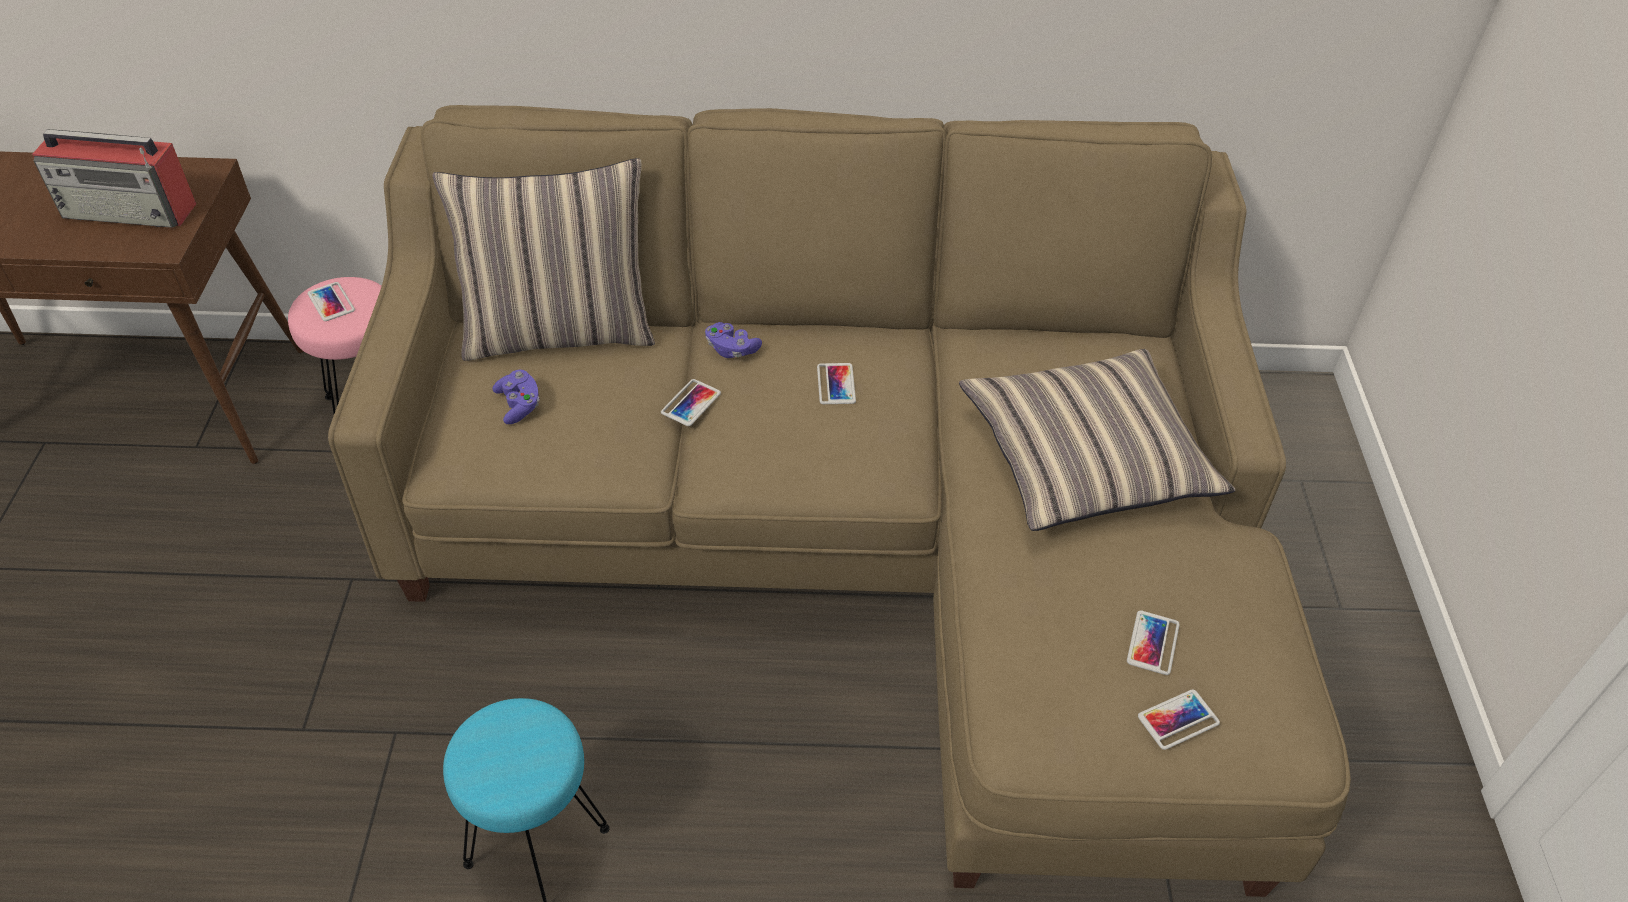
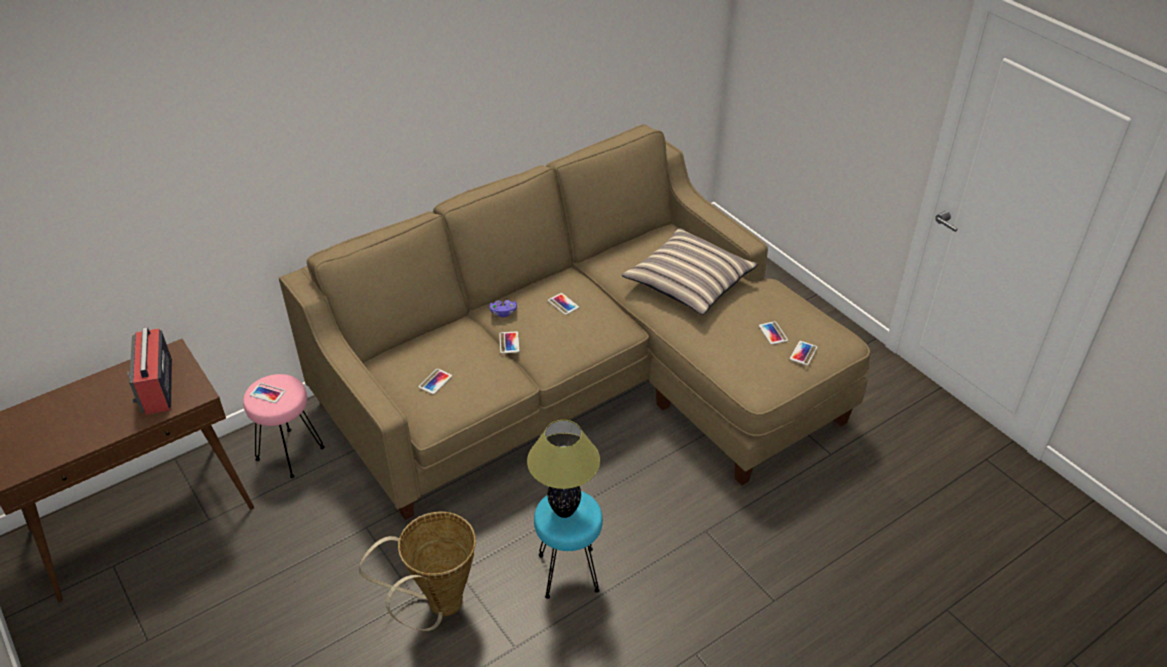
camera: 35 degrees left, 5 degrees down
(131, 210) = (157, 387): radio -> radio turned 105 degrees clockwise
(314, 768) = (437, 607): none -> basket
(509, 746) = (565, 511): none -> table lamp
(519, 405) = (435, 381): purple game controller -> phone
(560, 331) = (415, 343): pillow -> none

